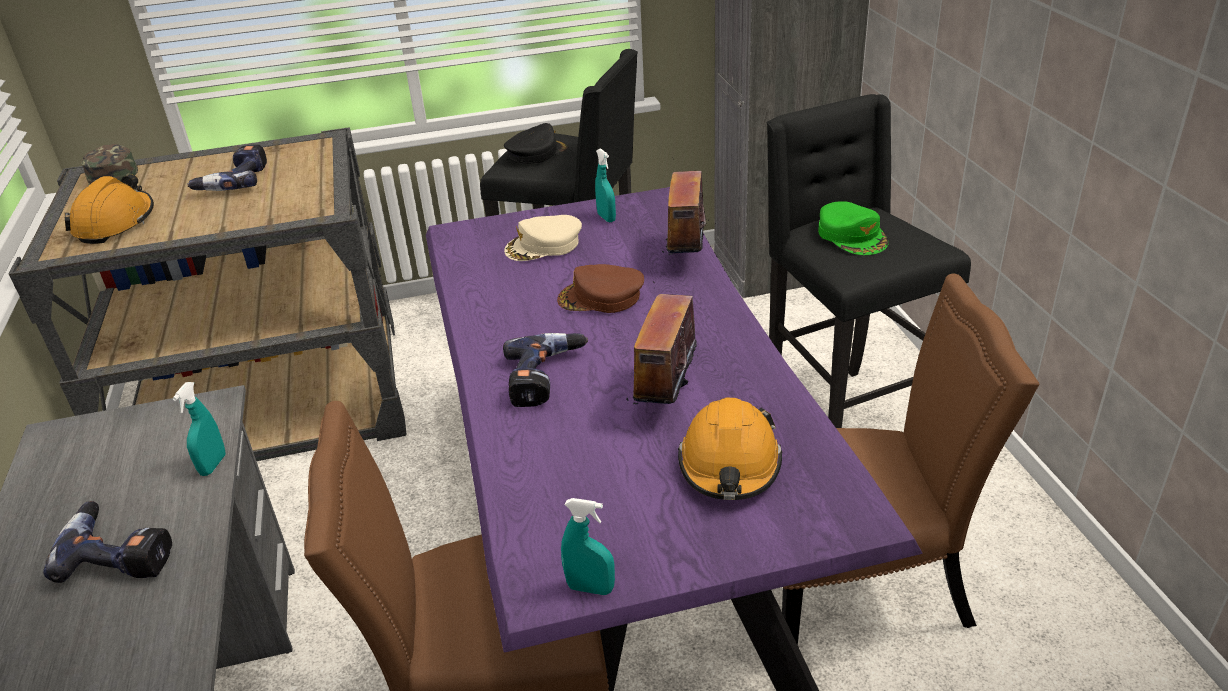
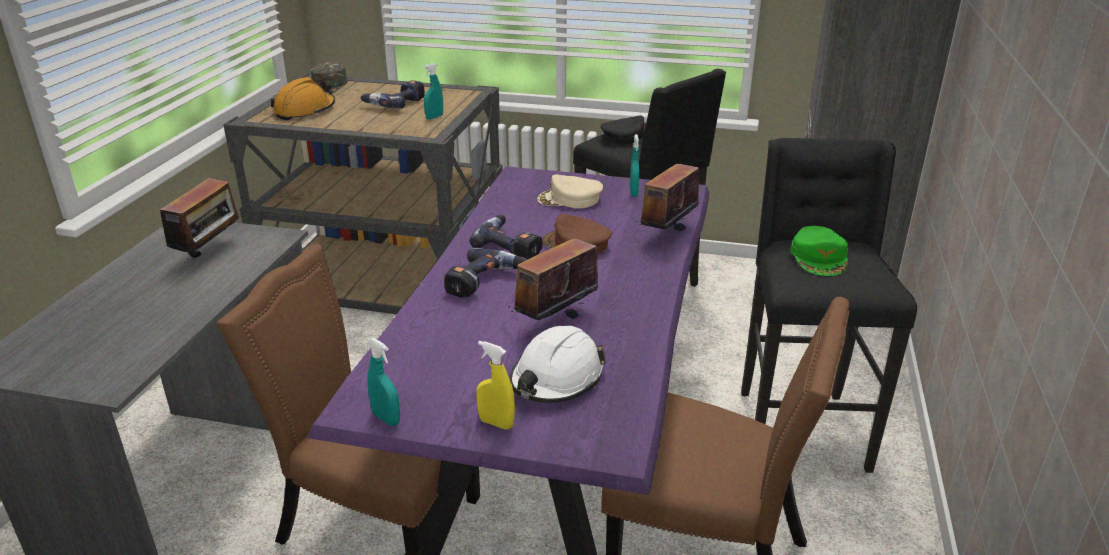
camera: 25 degrees right, 5 degrees down
(120, 552) = (159, 300): power drill -> power drill (511, 246)
(132, 460) = (210, 252): none -> radio
(213, 465) = (248, 270): turquoise spray bottle -> turquoise spray bottle (434, 117)
(716, 541) = (496, 423): none -> yellow spray bottle
(730, 464) = (556, 379): orange hard hat -> white hard hat

